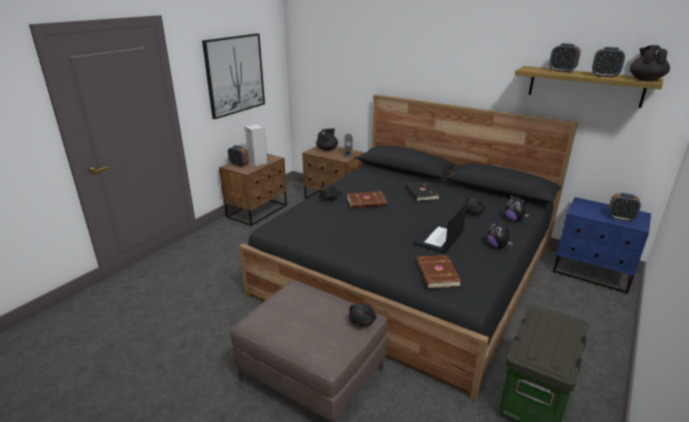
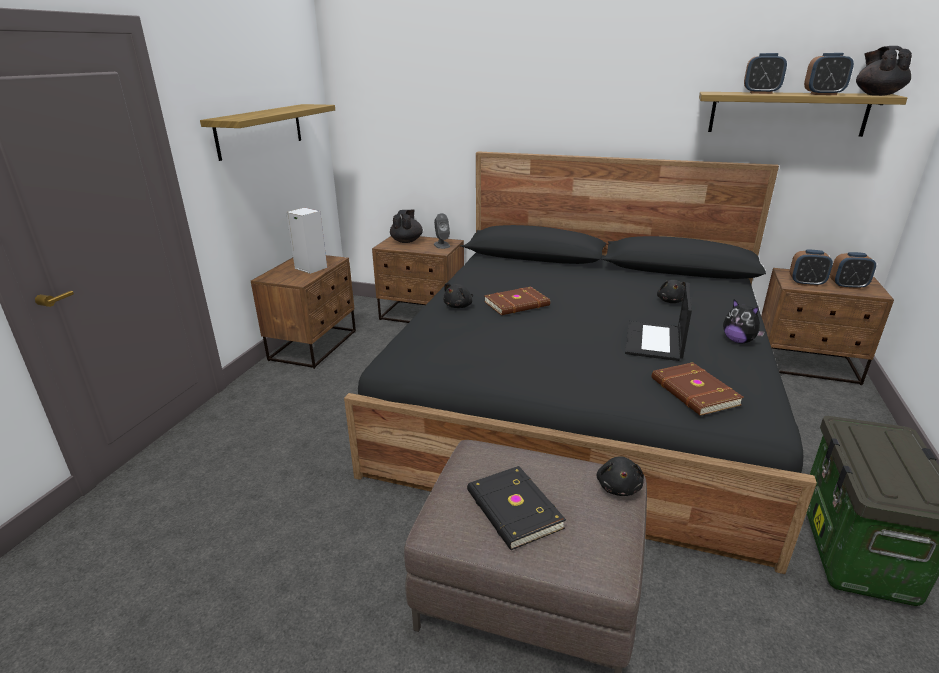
camera: 15 degrees left, 0 degrees up
(235, 75) = (260, 130): picture -> shelf
(239, 165) = (283, 275): alarm clock -> alarm clock (806, 283)
(421, 193) = (582, 284): black book -> black book (513, 510)
(514, 219) = (728, 303): plush toy -> none
(592, 273) = (805, 365): blue nightstand -> brown nightstand

